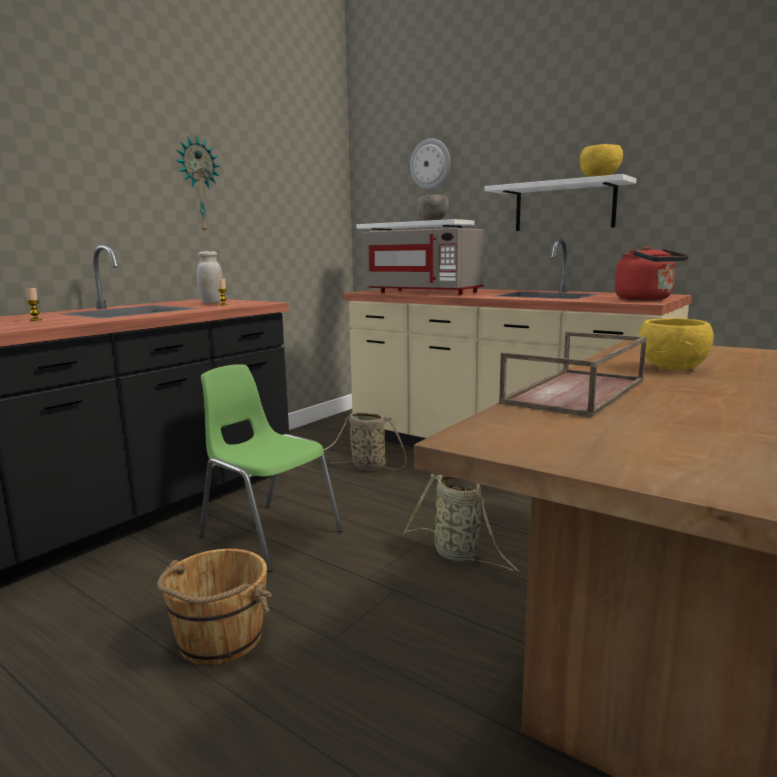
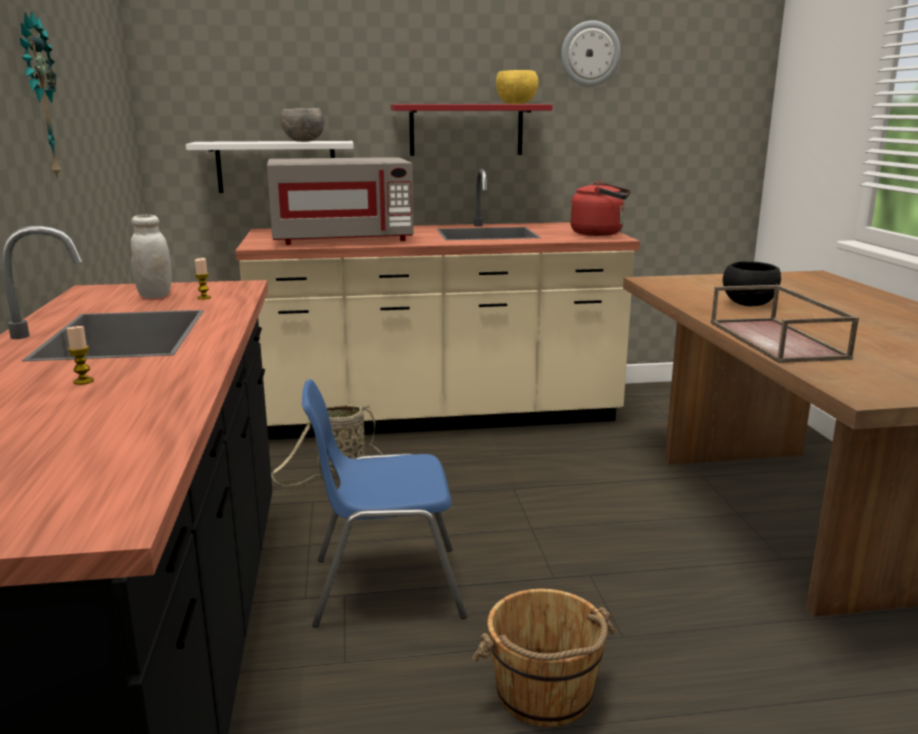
camera: 45 degrees left, 5 degrees up
(269, 534) = (384, 586): green chair -> blue chair
(430, 164) = (281, 62): wall clock -> wall clock (590, 54)
(459, 554) = (577, 522): basket -> none
(564, 206) = (466, 130): white shelf -> red shelf
(674, 368) = (749, 304): yellow bowl -> black bowl

